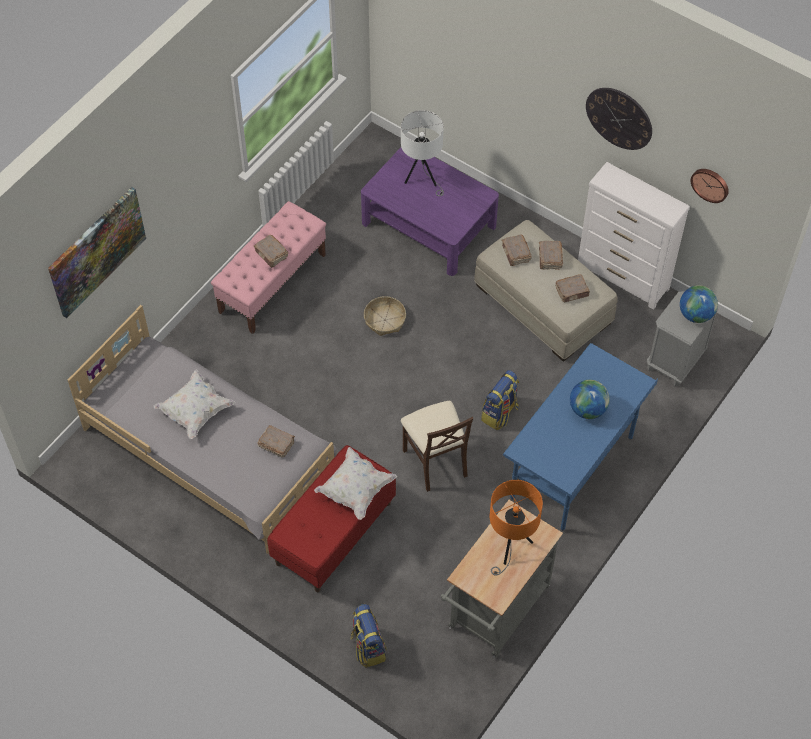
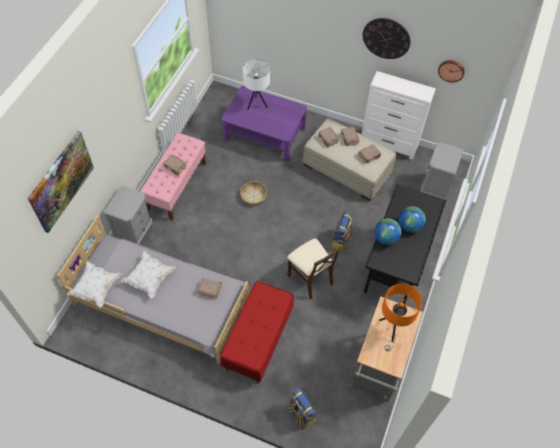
camera: 15 degrees left, 0 degrees up
(193, 341) = (134, 232): none -> grey nightstand
(355, 490) = (271, 310): white pillow -> white pillow (96, 288)
(572, 468) = (395, 266): blue desk -> black desk
(695, 314) = (451, 155): globe -> globe (385, 238)

